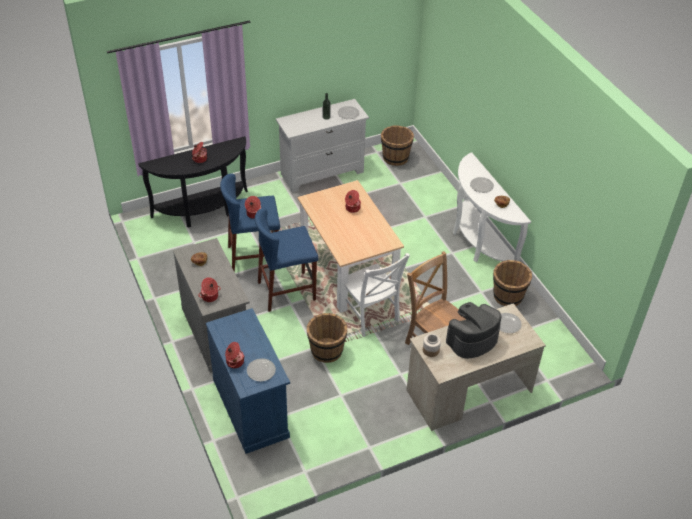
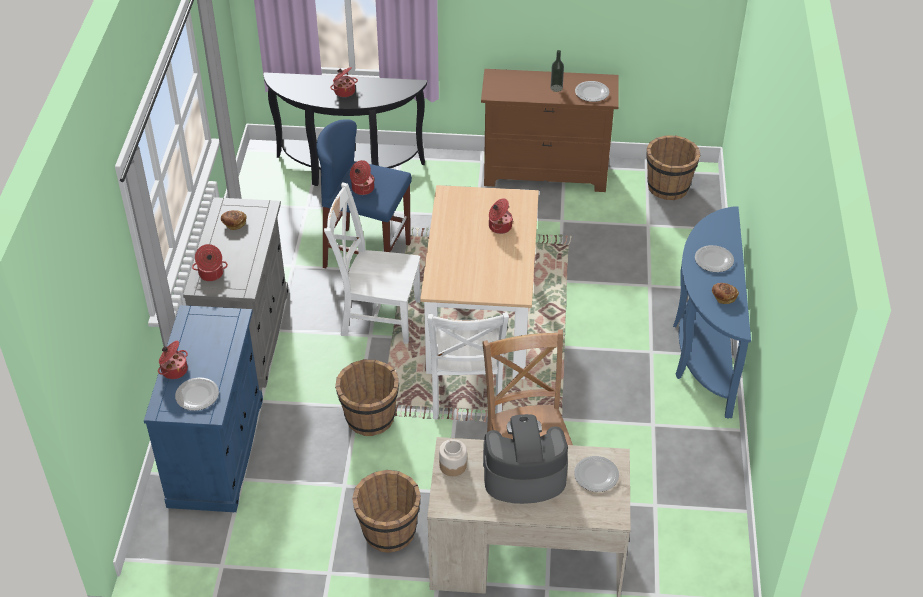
camera: 30 degrees right, 0 degrees up
(286, 291) = (377, 316): blue stool -> white chair
(322, 173) = (546, 173): white dresser -> brown dresser
(478, 242) = (702, 351): white console table -> blue console table
(508, 296) = (689, 447): brown bucket -> brown bucket (388, 532)

